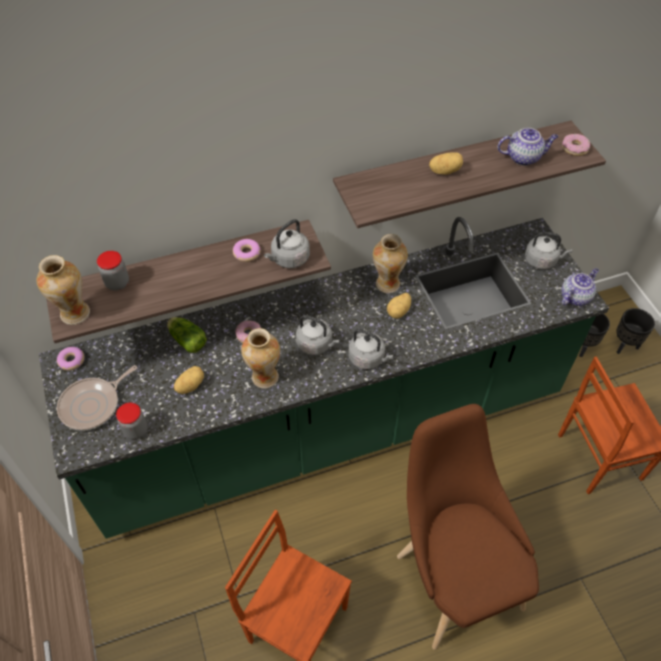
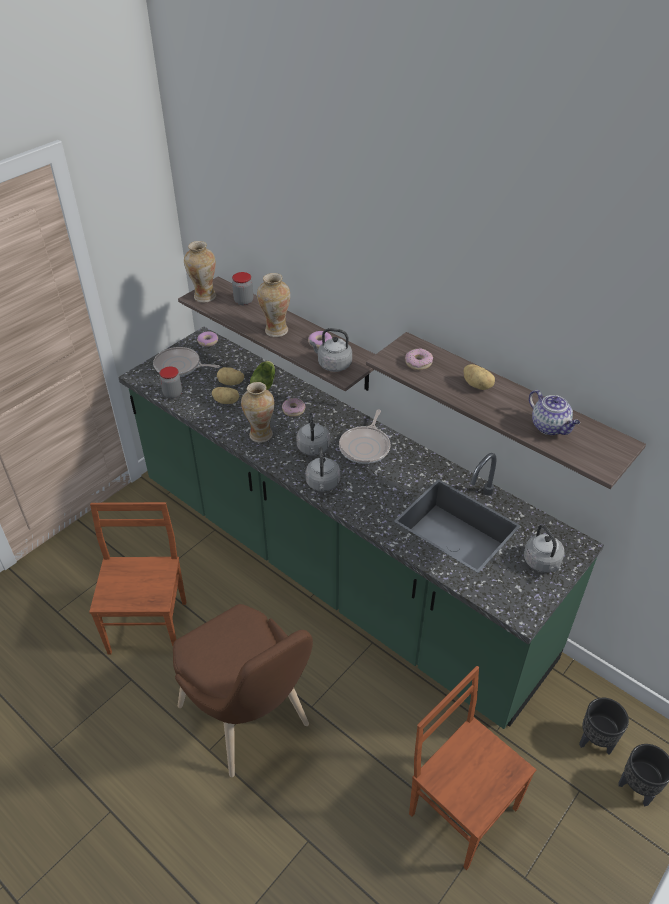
camera: 60 degrees right, 10 degrees down
(341, 304) = (365, 446): none -> frying pan
(387, 284) = (411, 465): vase -> vase (275, 330)
(399, 311) = (388, 484): potato -> potato (231, 383)
(453, 574) = (250, 721): brown chair -> brown chair turned 105 degrees clockwise
(574, 148) = (603, 457): donut -> donut (418, 363)
(575, 297) = (518, 605): teapot -> none

